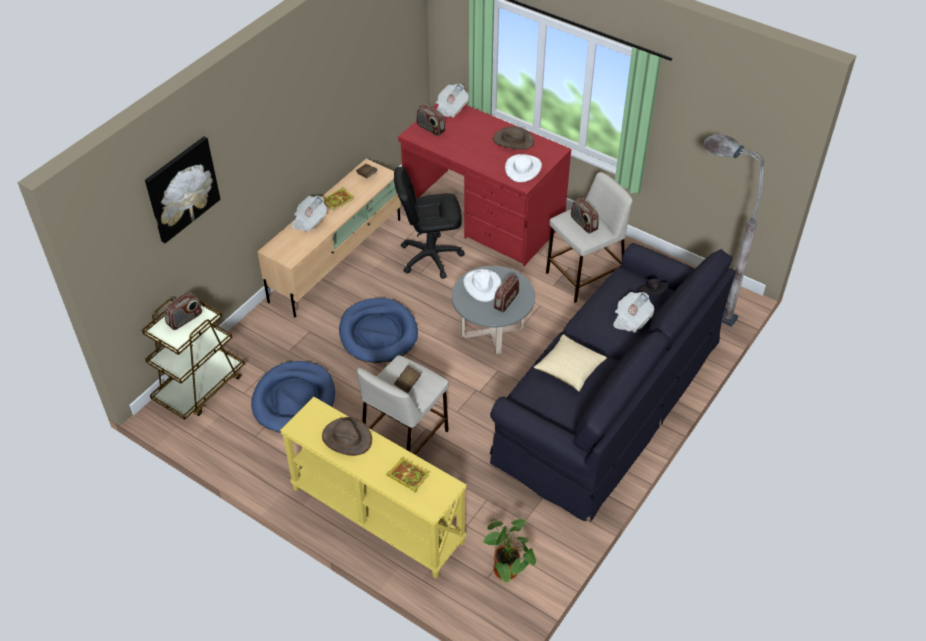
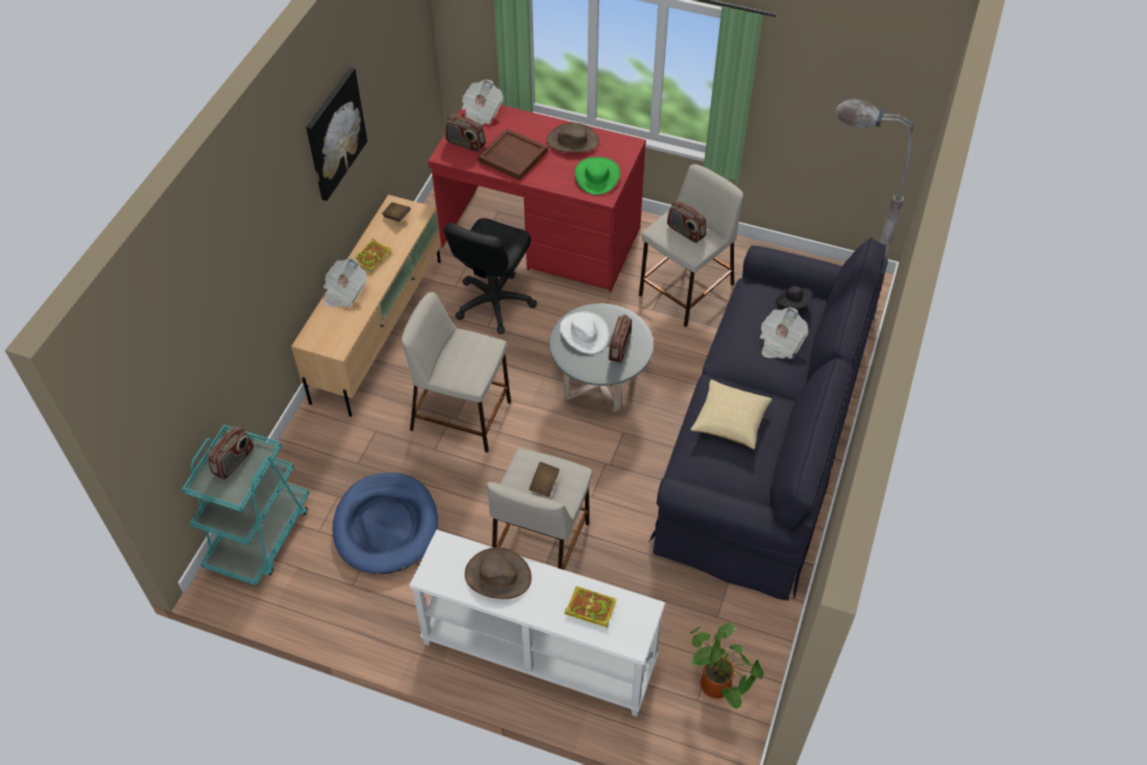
camera: 15 degrees left, 5 degrees up
(182, 189) = (202, 297): picture -> picture (335, 133)
(200, 387) = (259, 535): brown cart -> turquoise cart
(376, 516) = (538, 654): yellow console table -> white console table
(378, 333) = (462, 415): blue dog bed -> beige stool
(430, 257) = (493, 303): black office chair -> black office chair turned 45 degrees counterclockwise
(462, 143) = (512, 156): none -> brown tray
(523, 168) = (597, 176): white hat -> green hat

